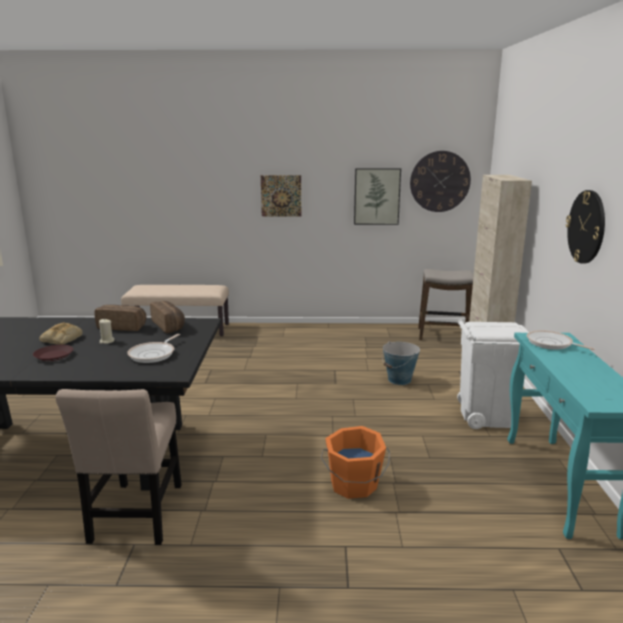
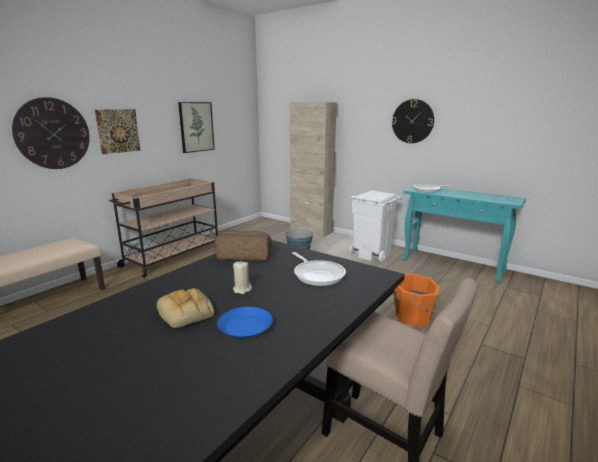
camera: 55 degrees left, 0 degrees up
(54, 356) = (245, 327): brown plate -> blue plate
(122, 326) = (206, 275): bread -> none
(307, 331) = (172, 257): none -> beige cart
(440, 181) = (233, 113): wall clock -> wall clock (53, 134)
(443, 335) = (262, 227): stool -> none

